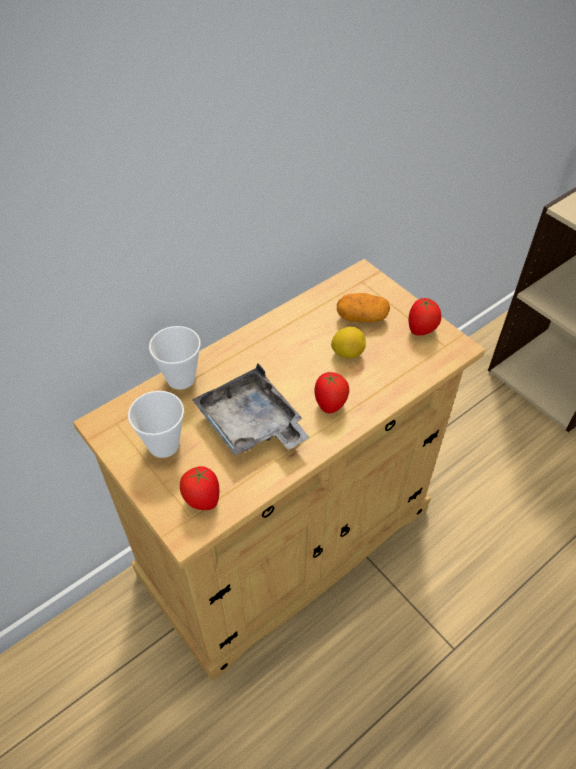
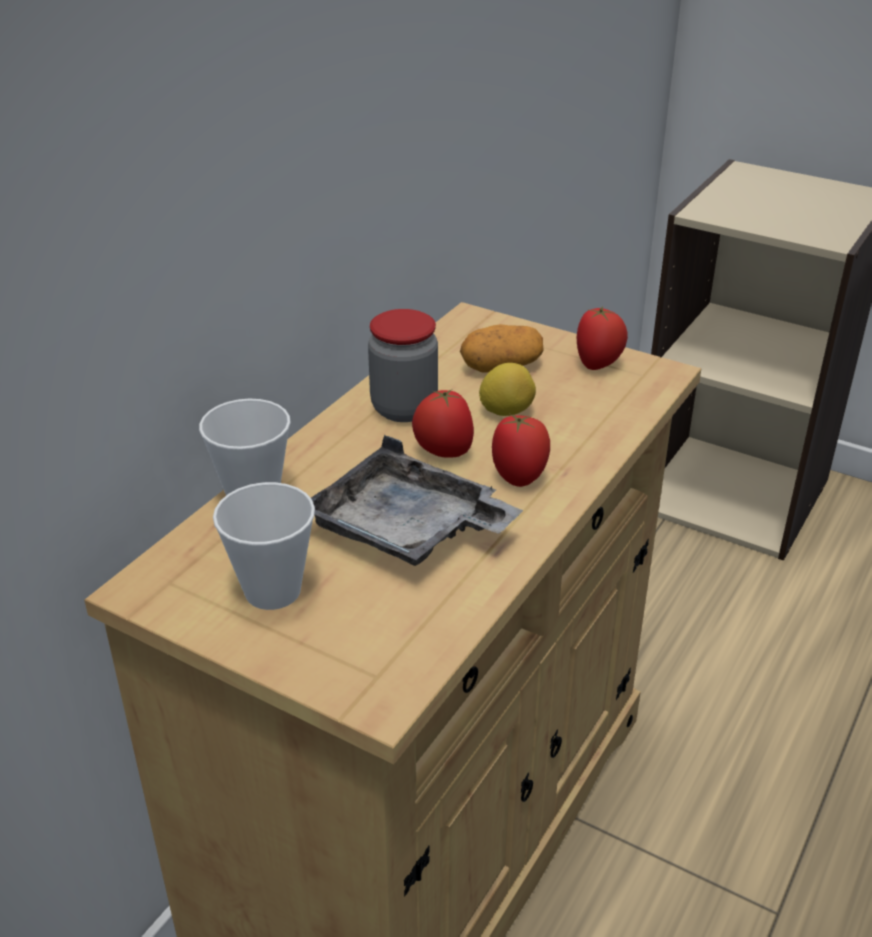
camera: 20 degrees left, 15 degrees down
(202, 500) = (383, 648): tomato -> tomato (443, 453)
(290, 335) = (404, 409): none -> jar

